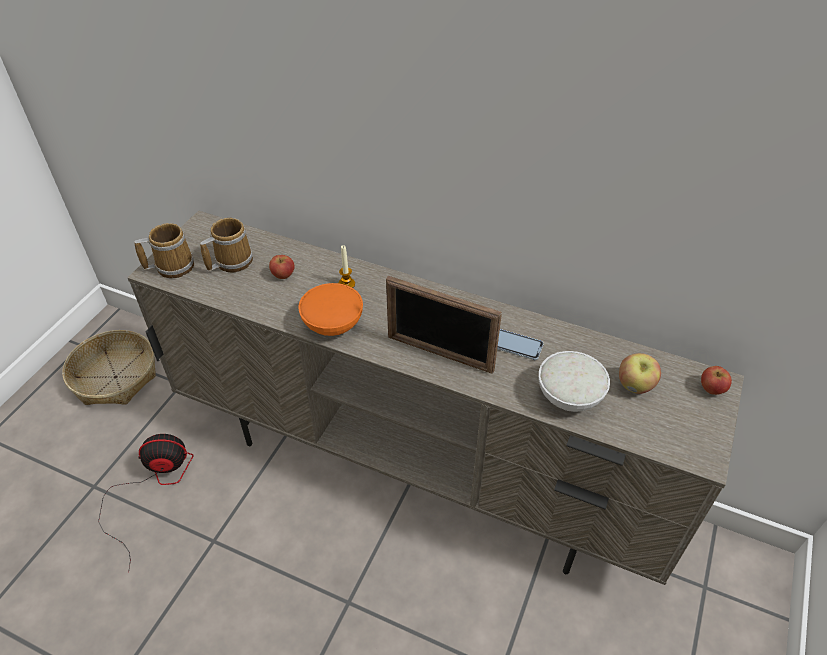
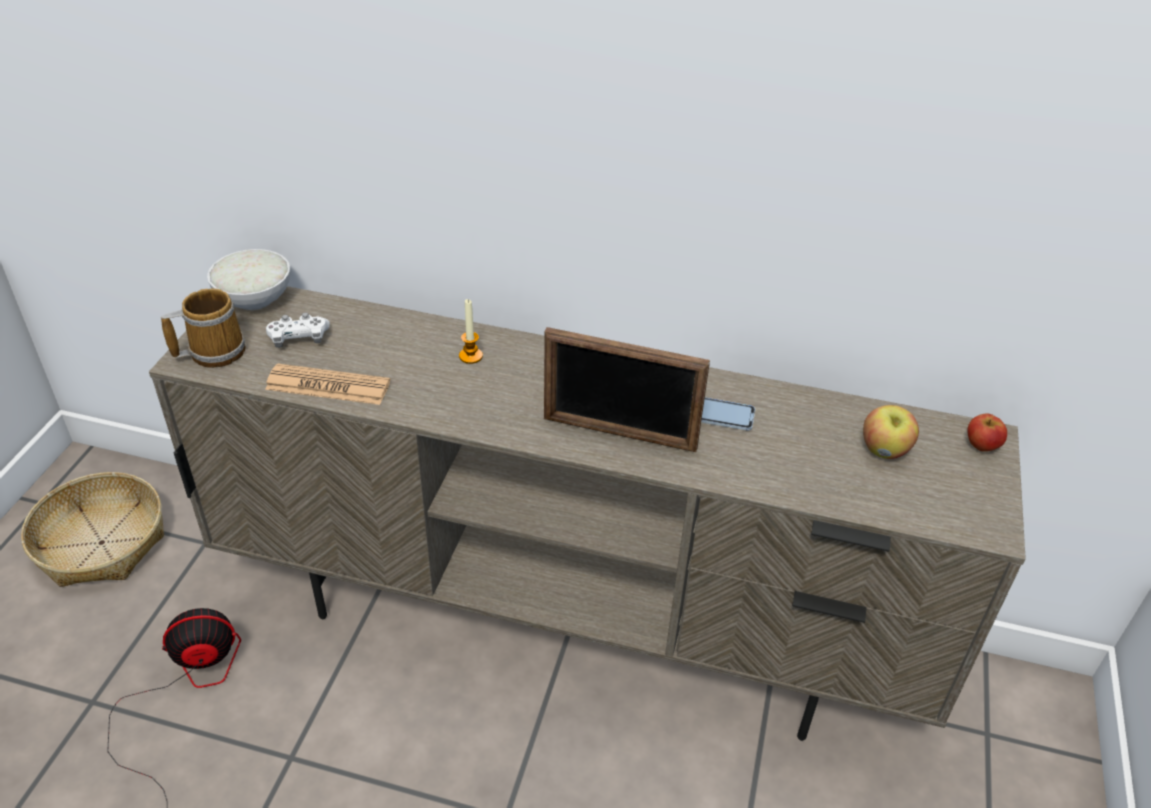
camera: 10 degrees left, 5 degrees down
(231, 261) = (299, 339): mug -> white game controller
(243, 298) = (328, 386): none -> newspaper
(283, 275) = (378, 351): apple -> none
(333, 323) = (464, 408): orange bowl -> none
(568, 396) = (802, 471): white bowl -> white bowl (254, 300)

